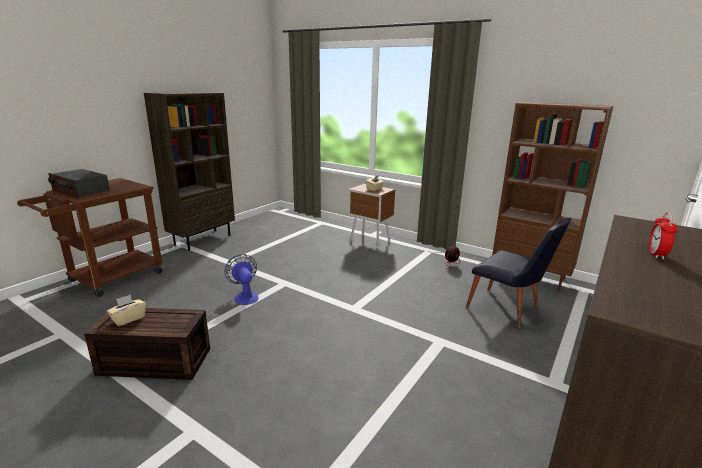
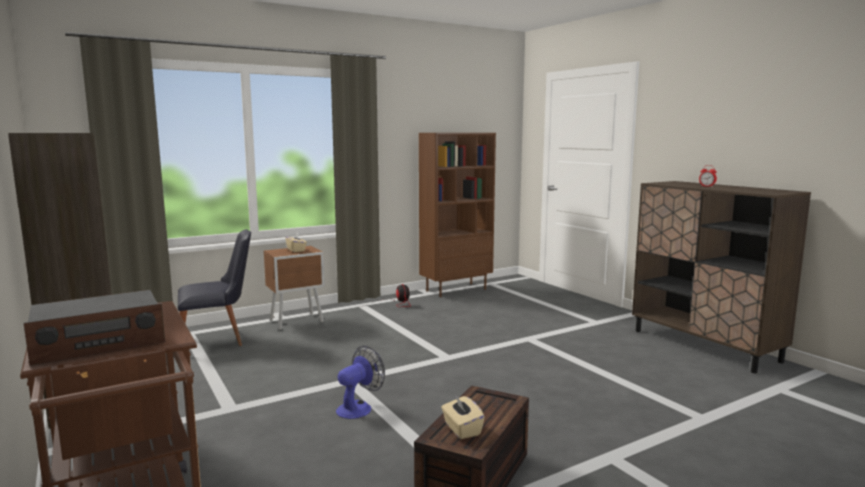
camera: 65 degrees left, 10 degrees down
(245, 296) = (359, 408): fan -> fan turned 135 degrees clockwise
(509, 311) = (501, 309): black chair -> black chair (217, 340)

